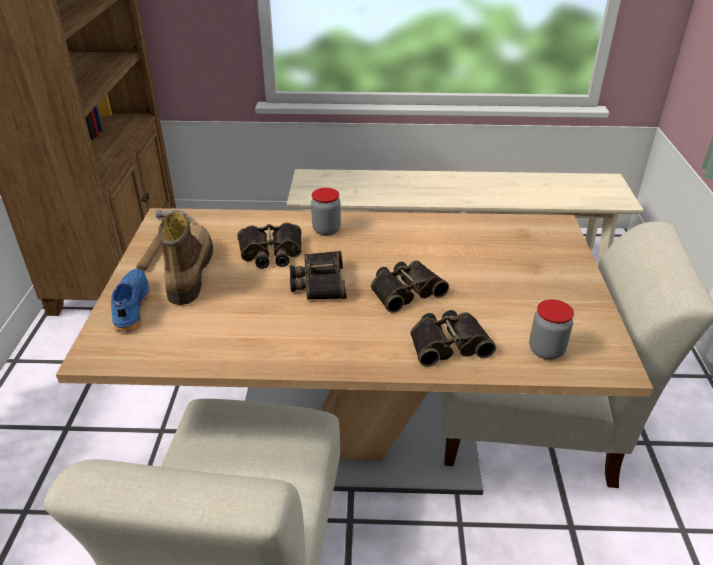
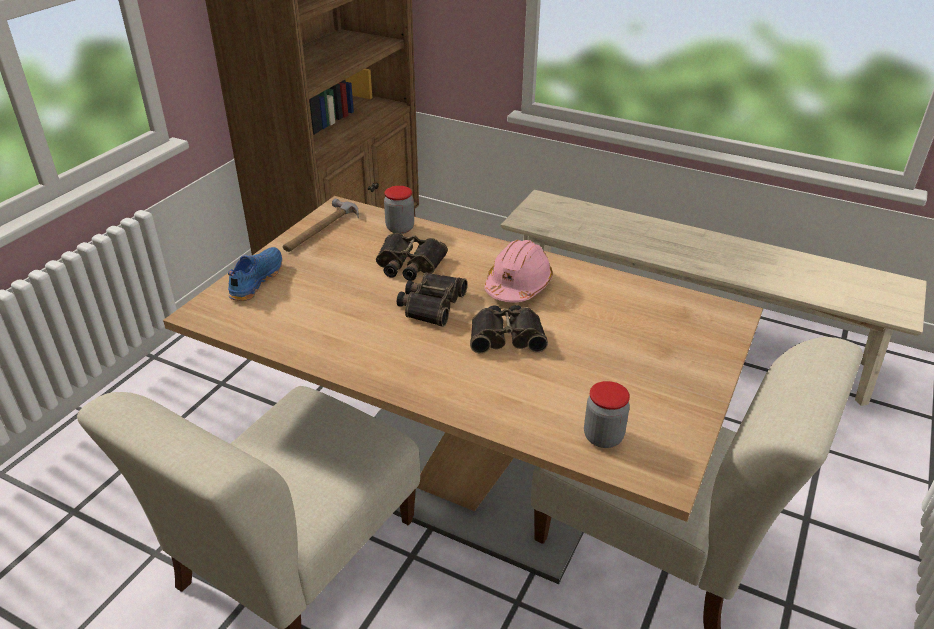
camera: 25 degrees right, 0 degrees up
(189, 272) = (324, 263): boot -> none
(326, 230) = (477, 256): jar -> jar (400, 228)
(380, 246) = (518, 285): none -> pink hard hat
(448, 343) = (508, 398): binoculars -> none

